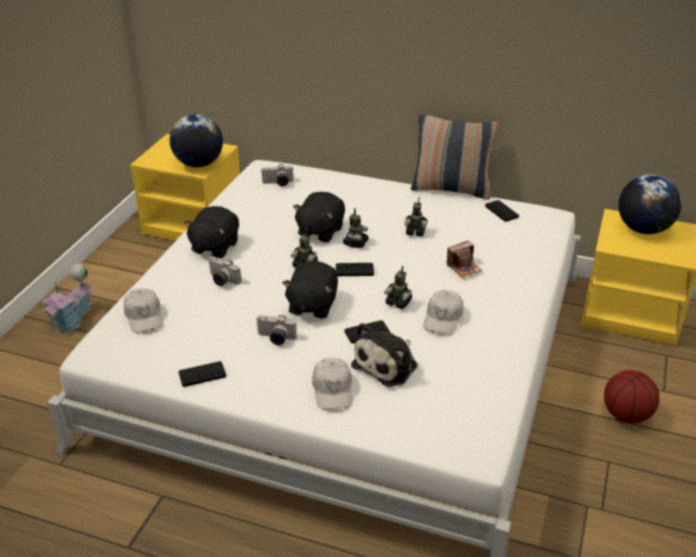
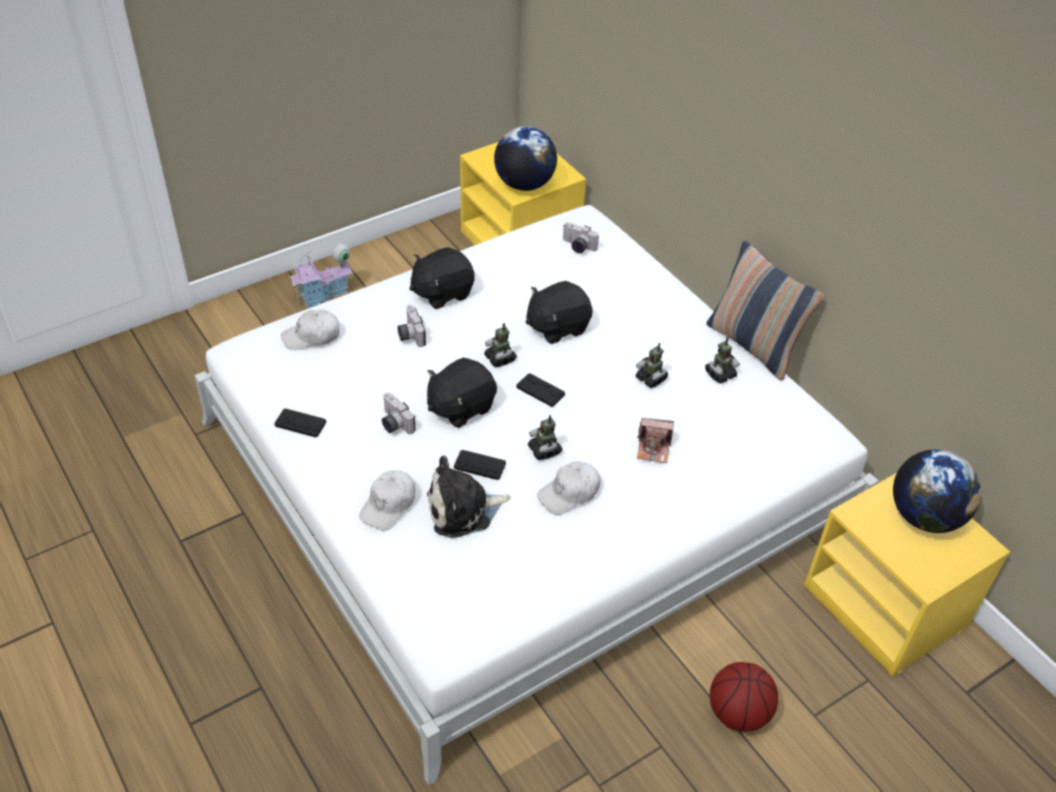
camera: 35 degrees right, 10 degrees up
(144, 316) = (312, 336): white cap -> white cap turned 60 degrees clockwise
(355, 243) = (576, 360): toy robot -> toy robot (720, 374)
(501, 211) = (774, 404): black game controller -> none

